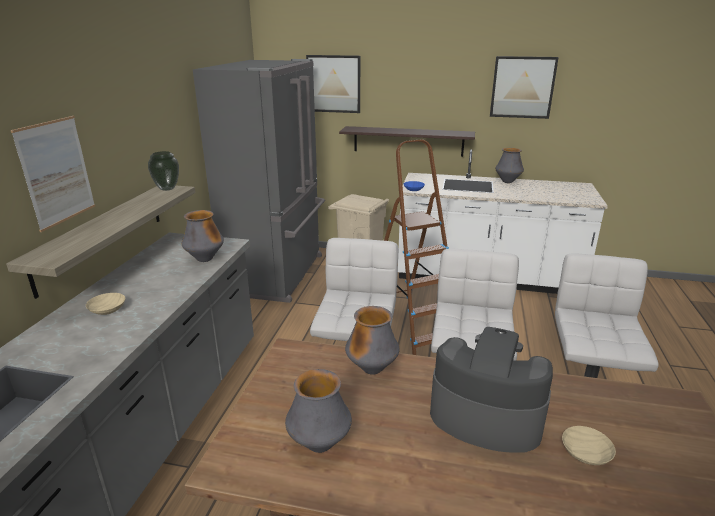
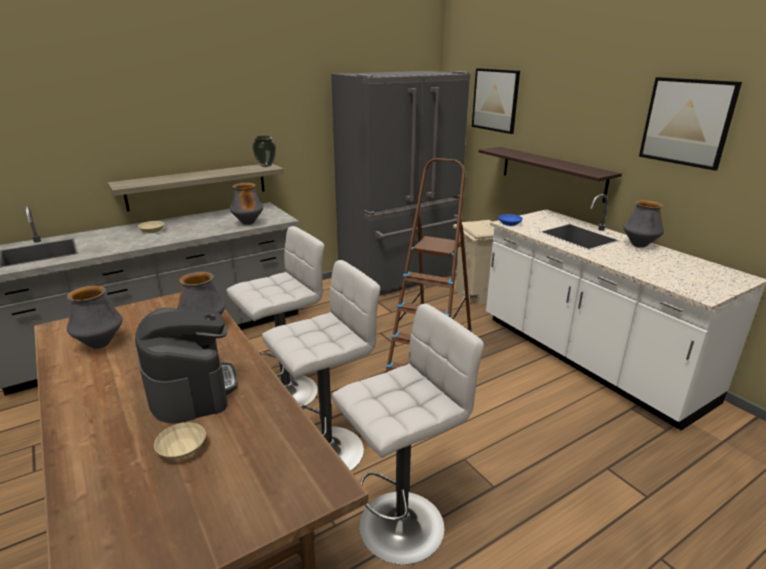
camera: 45 degrees right, 0 degrees up
(56, 172) = (160, 133): picture -> none

